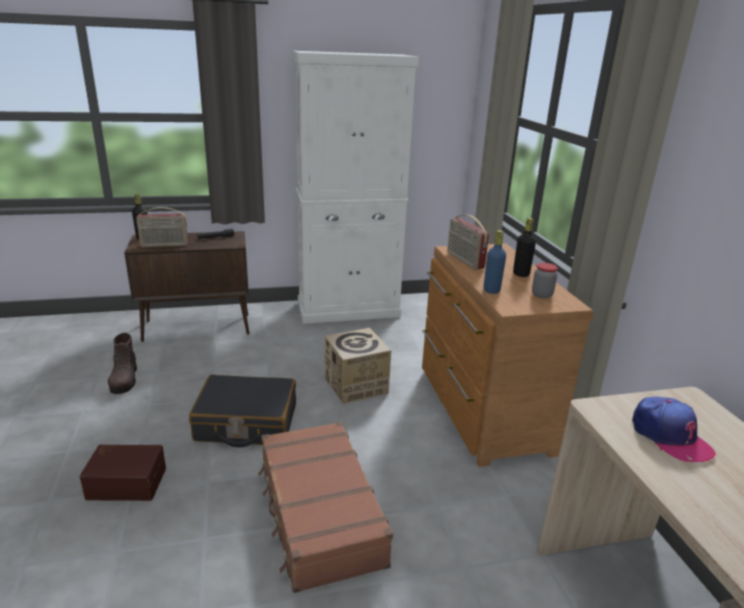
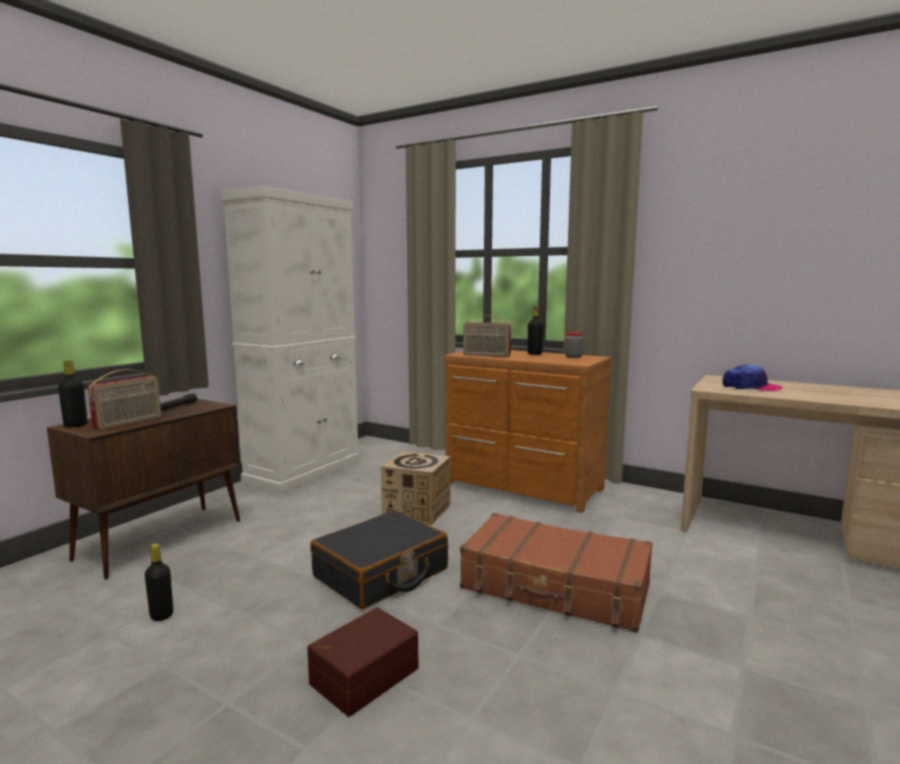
camera: 45 degrees left, 15 degrees down
(124, 380) = (161, 615): brown boot -> black bottle
(491, 290) = (546, 360): blue bottle -> none

